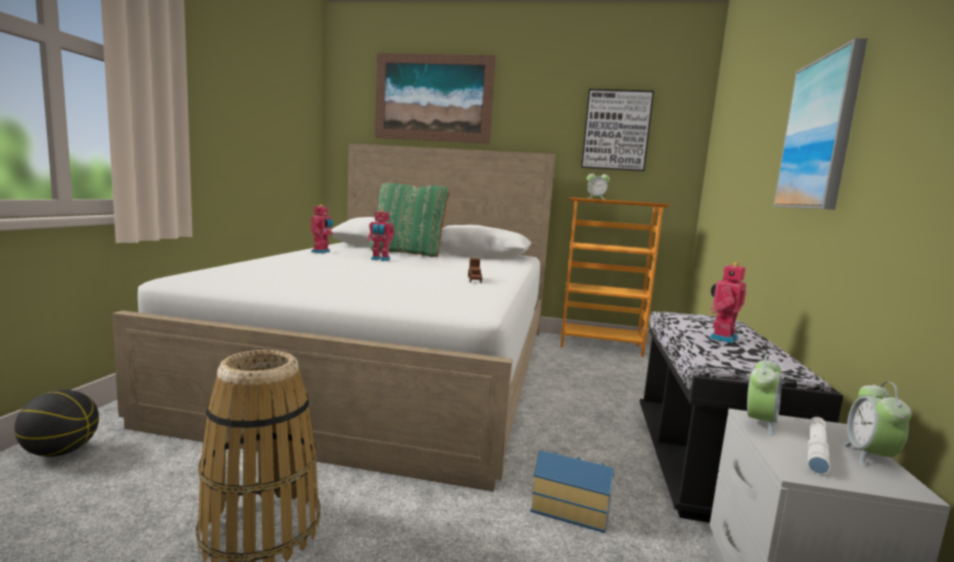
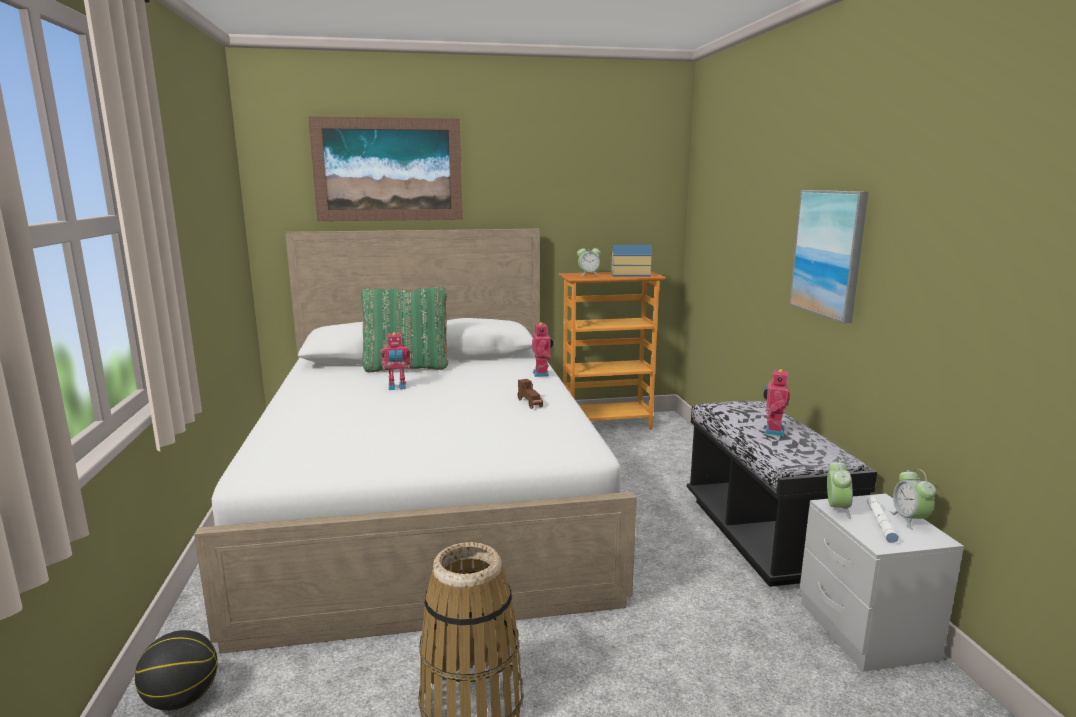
camera: 20 degrees left, 5 degrees up
(321, 252) = (316, 387): toy robot -> toy robot (542, 374)
(570, 509) = (692, 604): toy house -> toy house (629, 274)
(616, 130) = (598, 198): picture -> none

